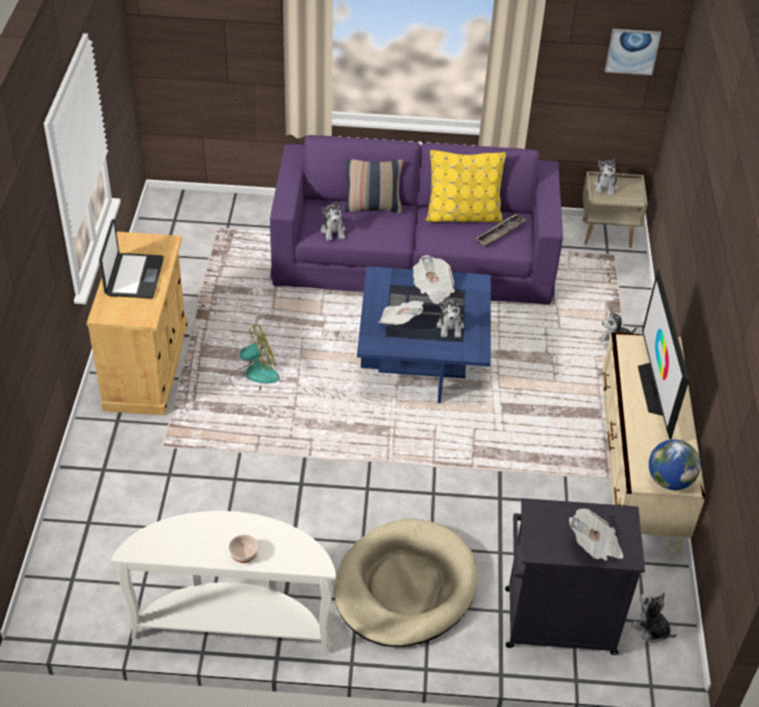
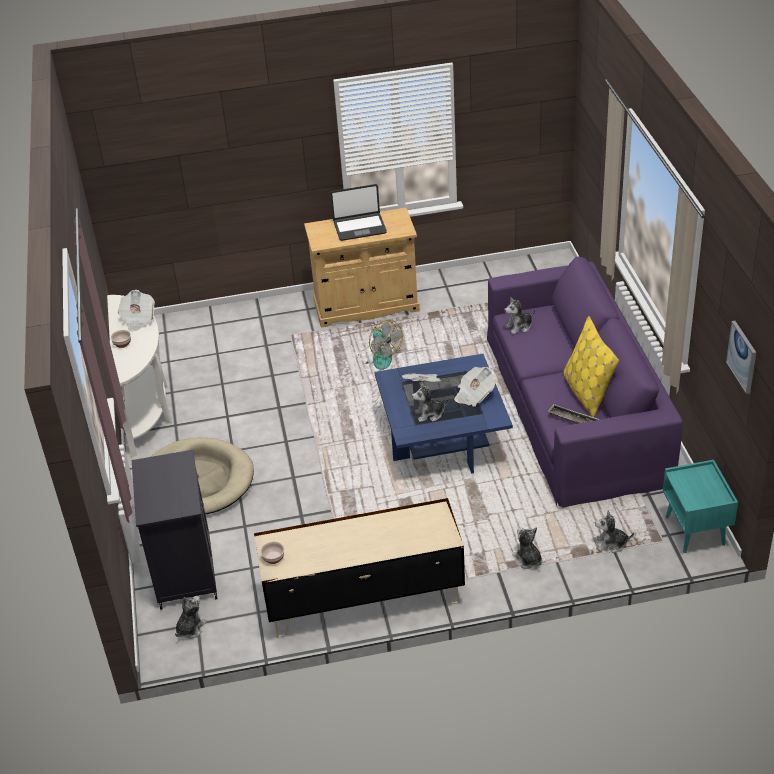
camera: 80 degrees right, 5 degrees down
(373, 207) = (564, 339): pillow -> none
(594, 545) = (154, 494): newspaper -> newspaper (138, 319)
(605, 187) = (699, 479): plush toy -> plush toy (611, 544)
(607, 233) = (695, 531): beige nightstand -> turquoise nightstand
(656, 389) = (383, 536): television -> none
(669, 480) = (273, 557): globe -> bowl

